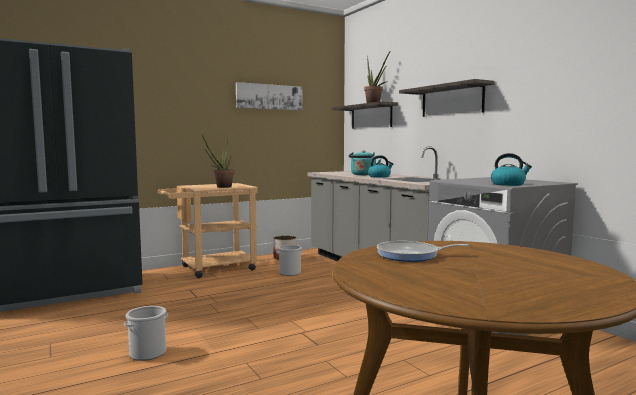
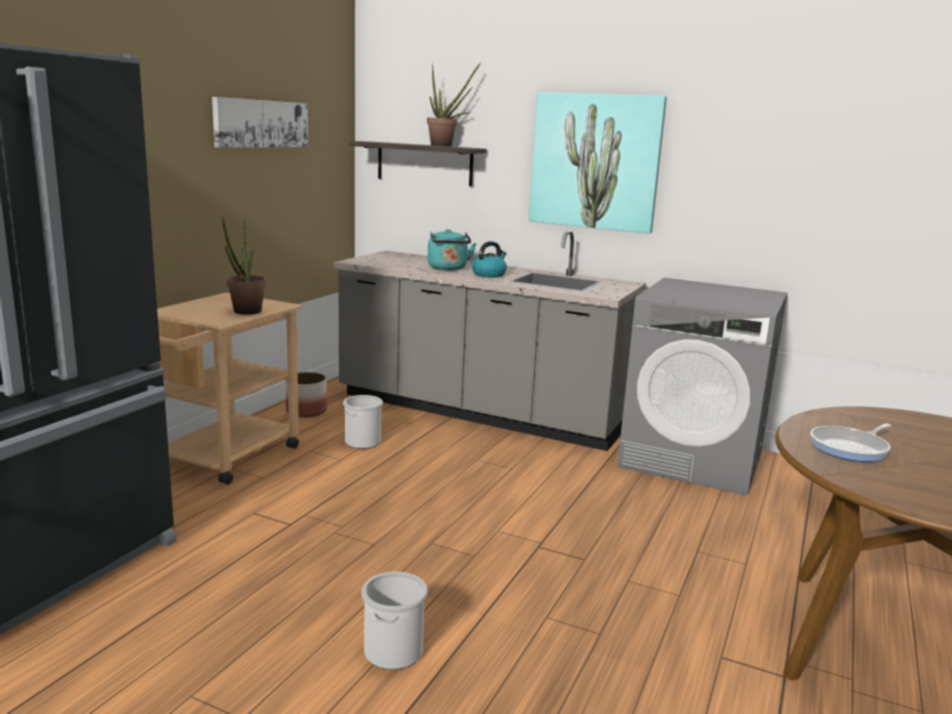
camera: 35 degrees left, 10 degrees up
(451, 100) = (595, 162): shelf -> picture
(508, 184) = (748, 304): kettle -> none

